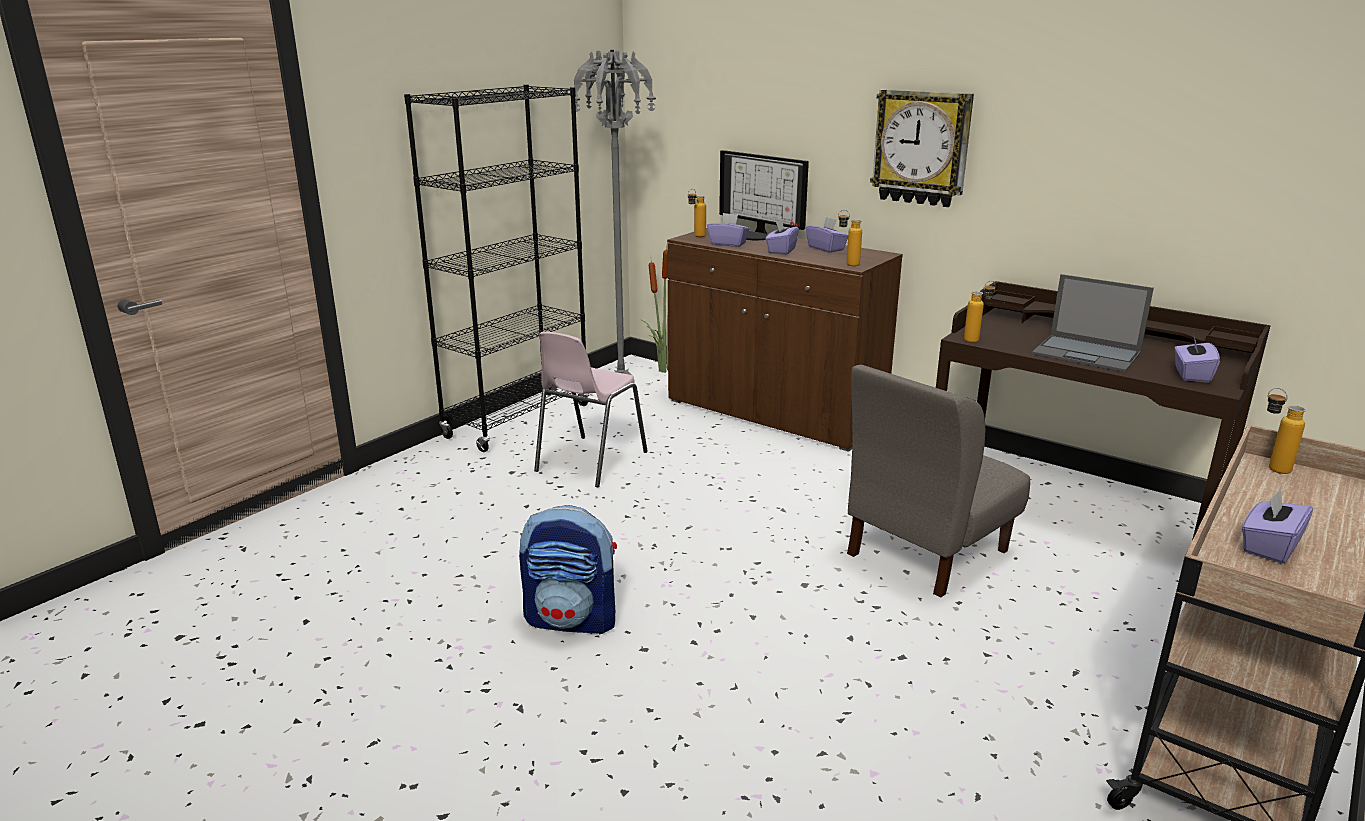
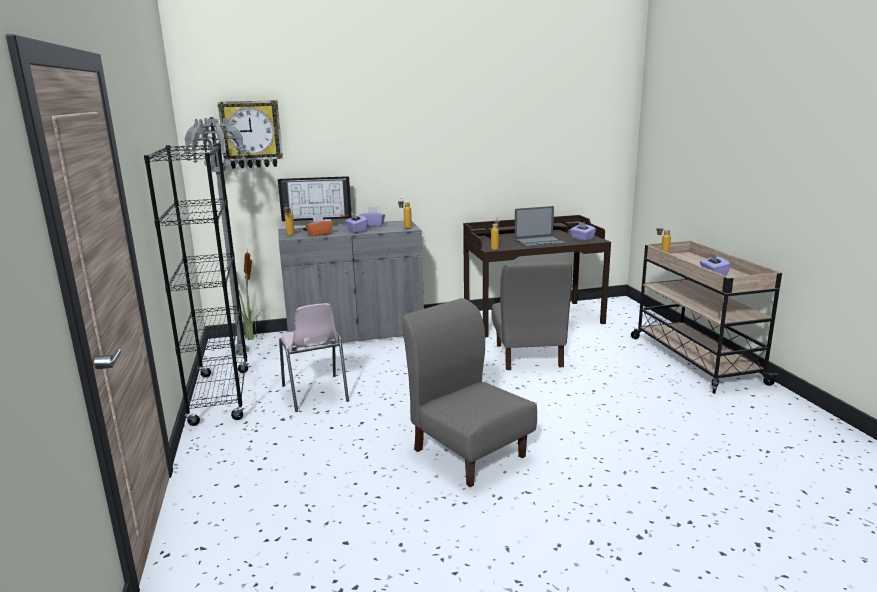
camera: 50 degrees left, 5 degrees down
(572, 620) = (469, 452): backpack -> grey chair
(728, 243) = (319, 234): purple tissue box -> orange tissue box
(774, 413) = (355, 334): brown cabinet -> grey cabinet
(921, 148) = (411, 160): wall clock -> wall clock (251, 134)

